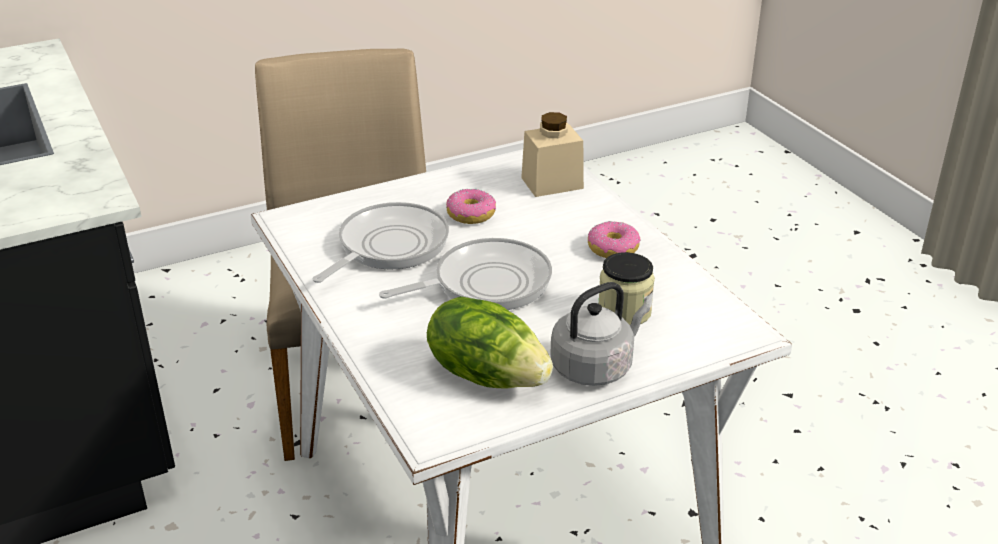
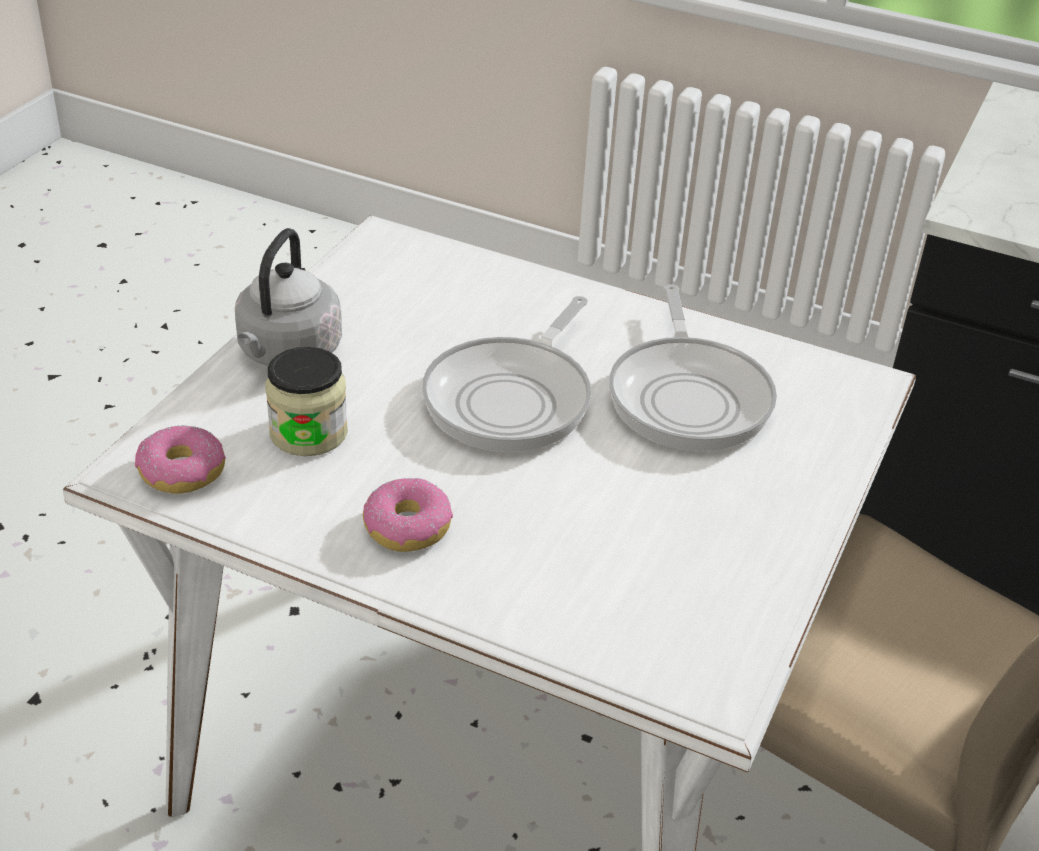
camera: 140 degrees right, 5 degrees up
(471, 214) = (661, 494): donut -> donut (181, 472)
(487, 374) = (393, 303): lettuce -> none
(552, 183) = (626, 621): beige jar -> none

